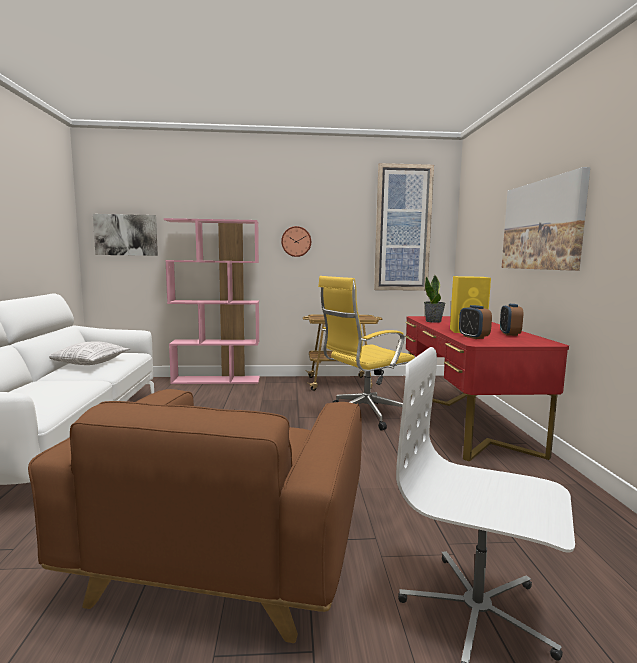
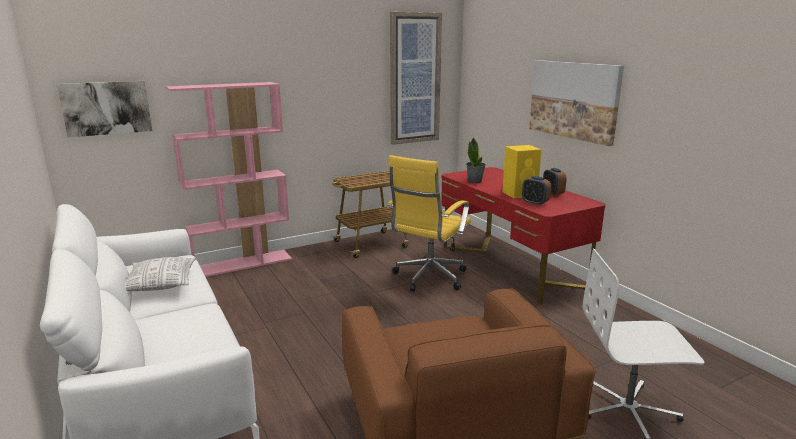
camera: 25 degrees left, 10 degrees up
(296, 241) = (312, 100): wall clock -> none

